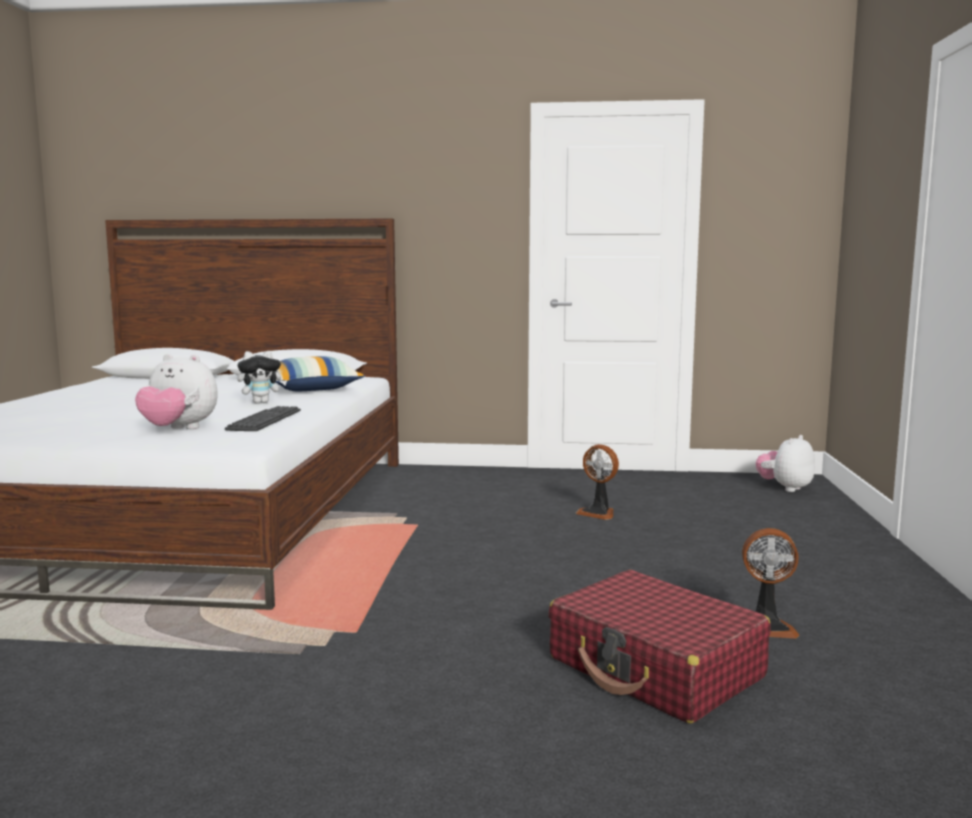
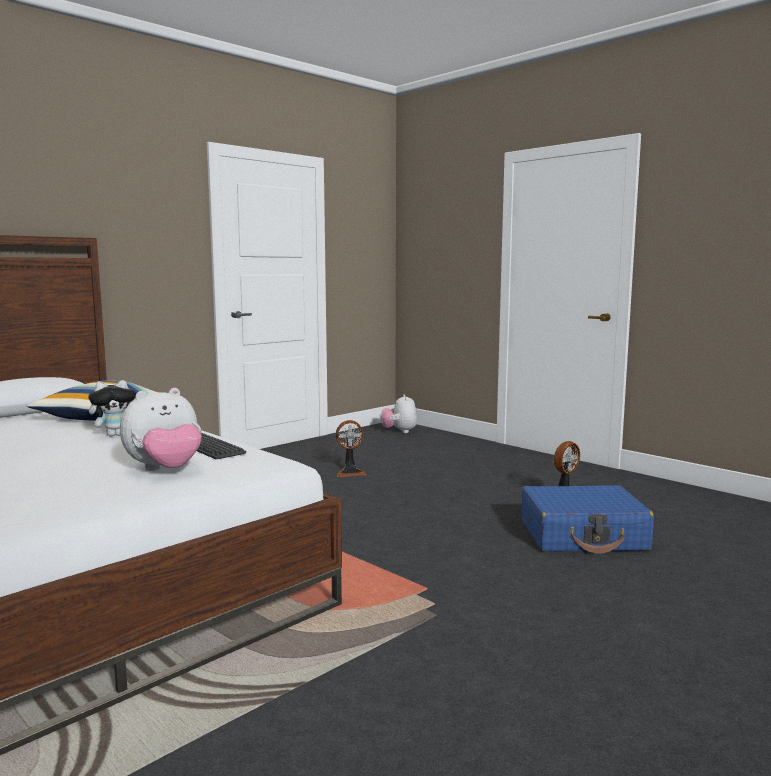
camera: 50 degrees left, 0 degrees up
(262, 402) = (116, 435): plush toy -> plush toy turned 45 degrees clockwise
(656, 668) = (583, 536): red suitcase -> blue suitcase

